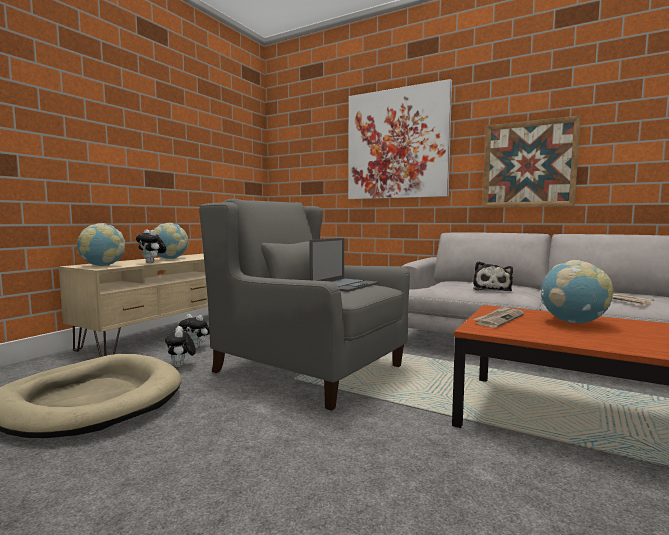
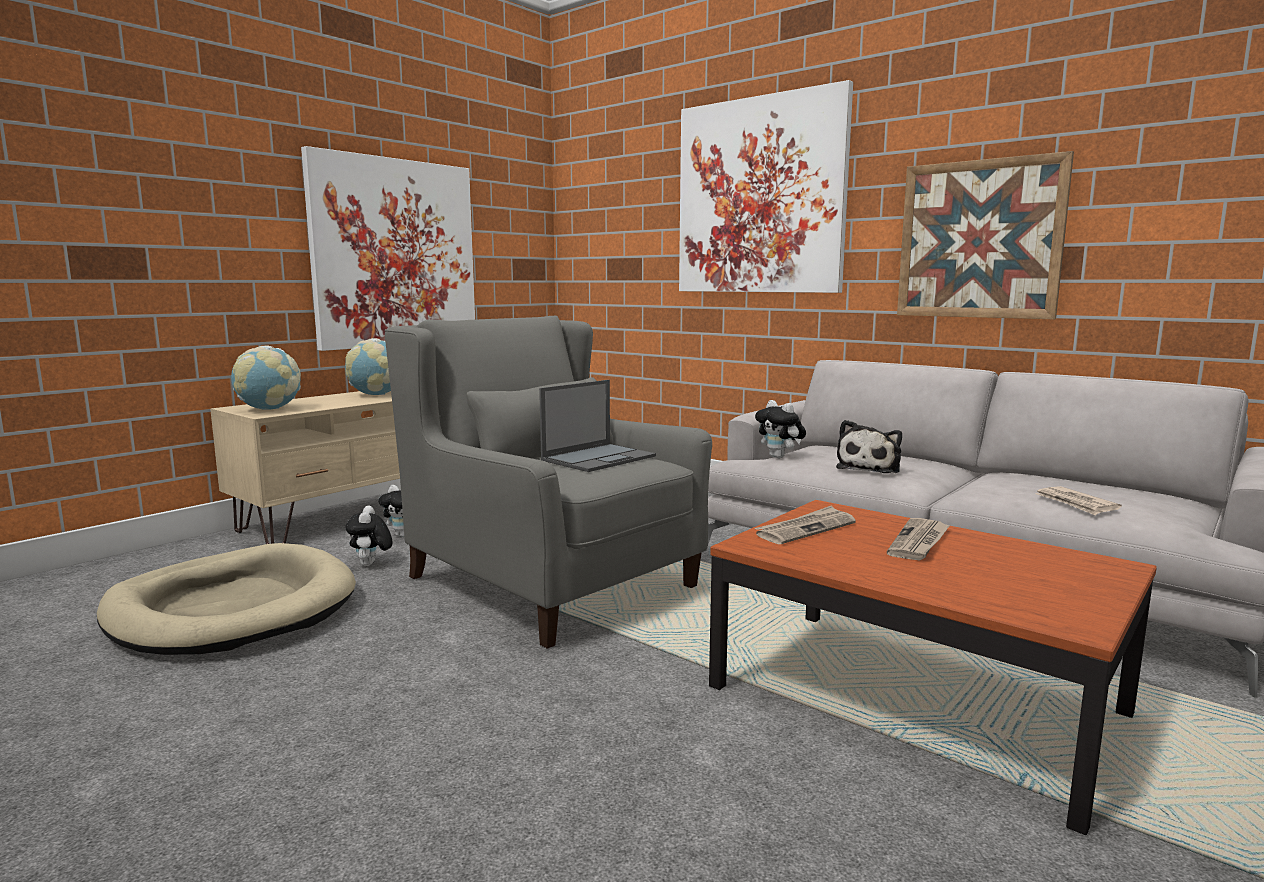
camera: 10 degrees right, 5 degrees up
(152, 263) = (342, 404): plush toy -> plush toy (780, 457)
(178, 173) = (395, 253): none -> picture
(573, 322) = (919, 542): globe -> newspaper

